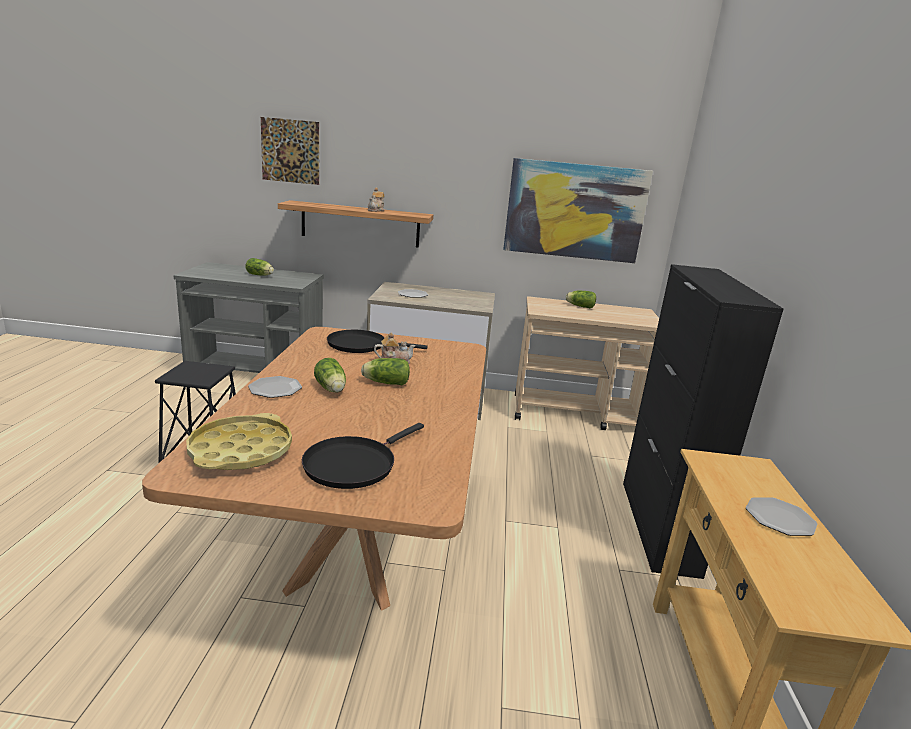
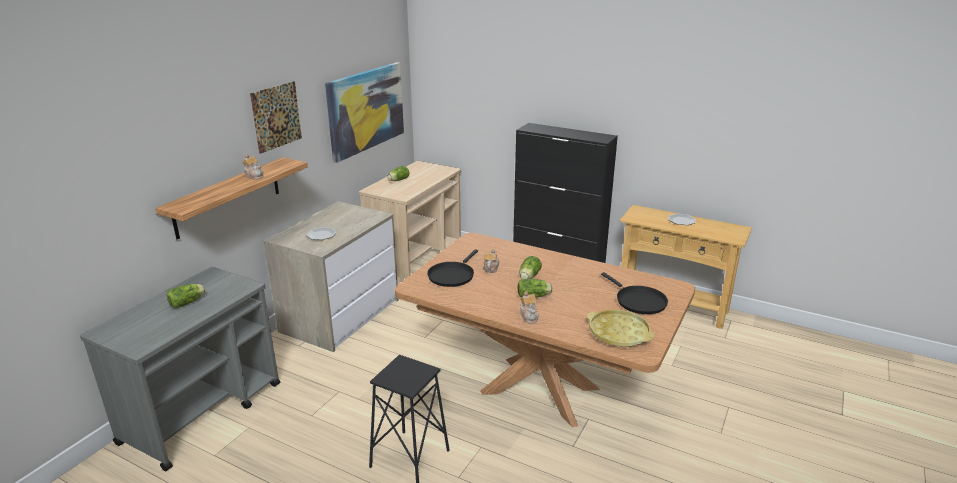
camera: 65 degrees left, 5 degrees up
(275, 389) = (529, 316): plate -> teapot
(290, 151) = (144, 152): picture -> picture (276, 116)

